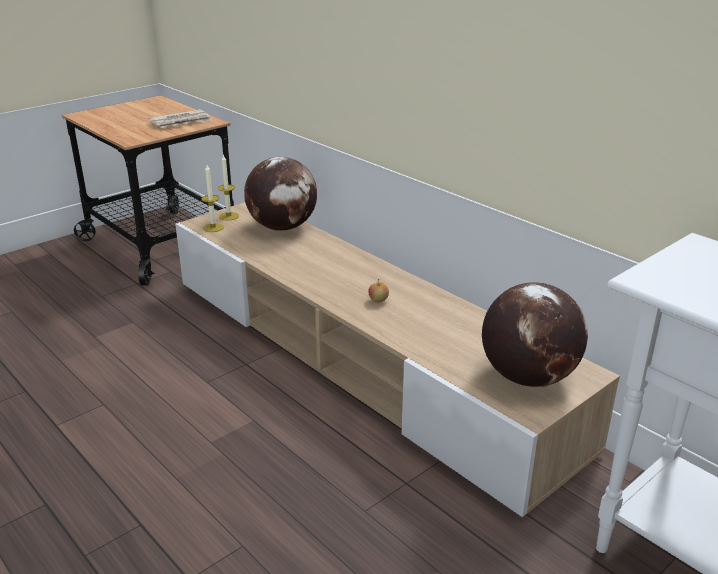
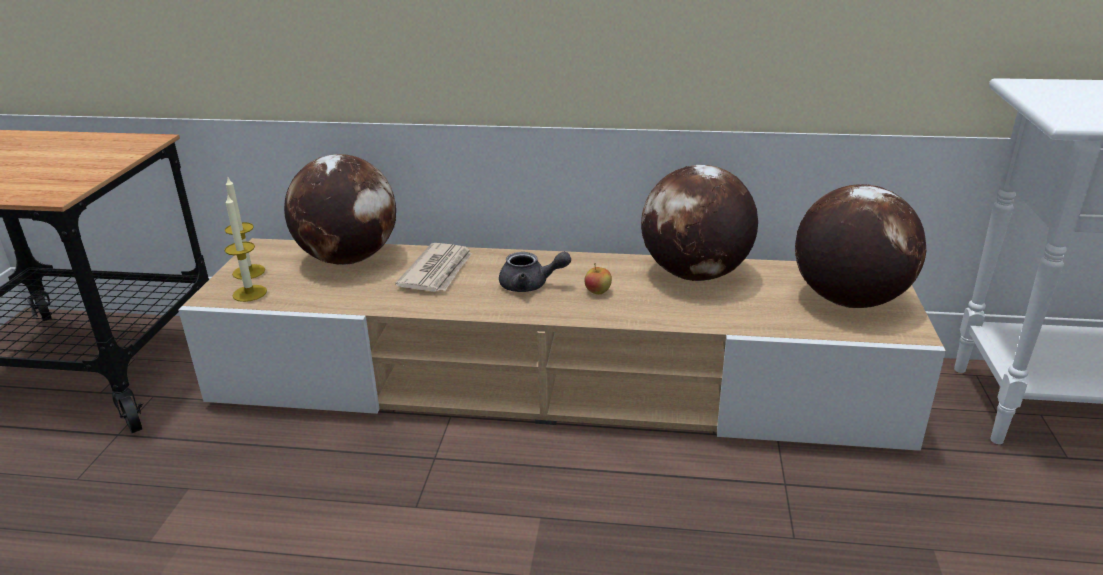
camera: 40 degrees left, 0 degrees up
(181, 122) = (95, 151): newspaper -> newspaper (438, 271)
(348, 280) = (530, 285): none -> grey teapot
(454, 316) = (695, 275): none -> globe

